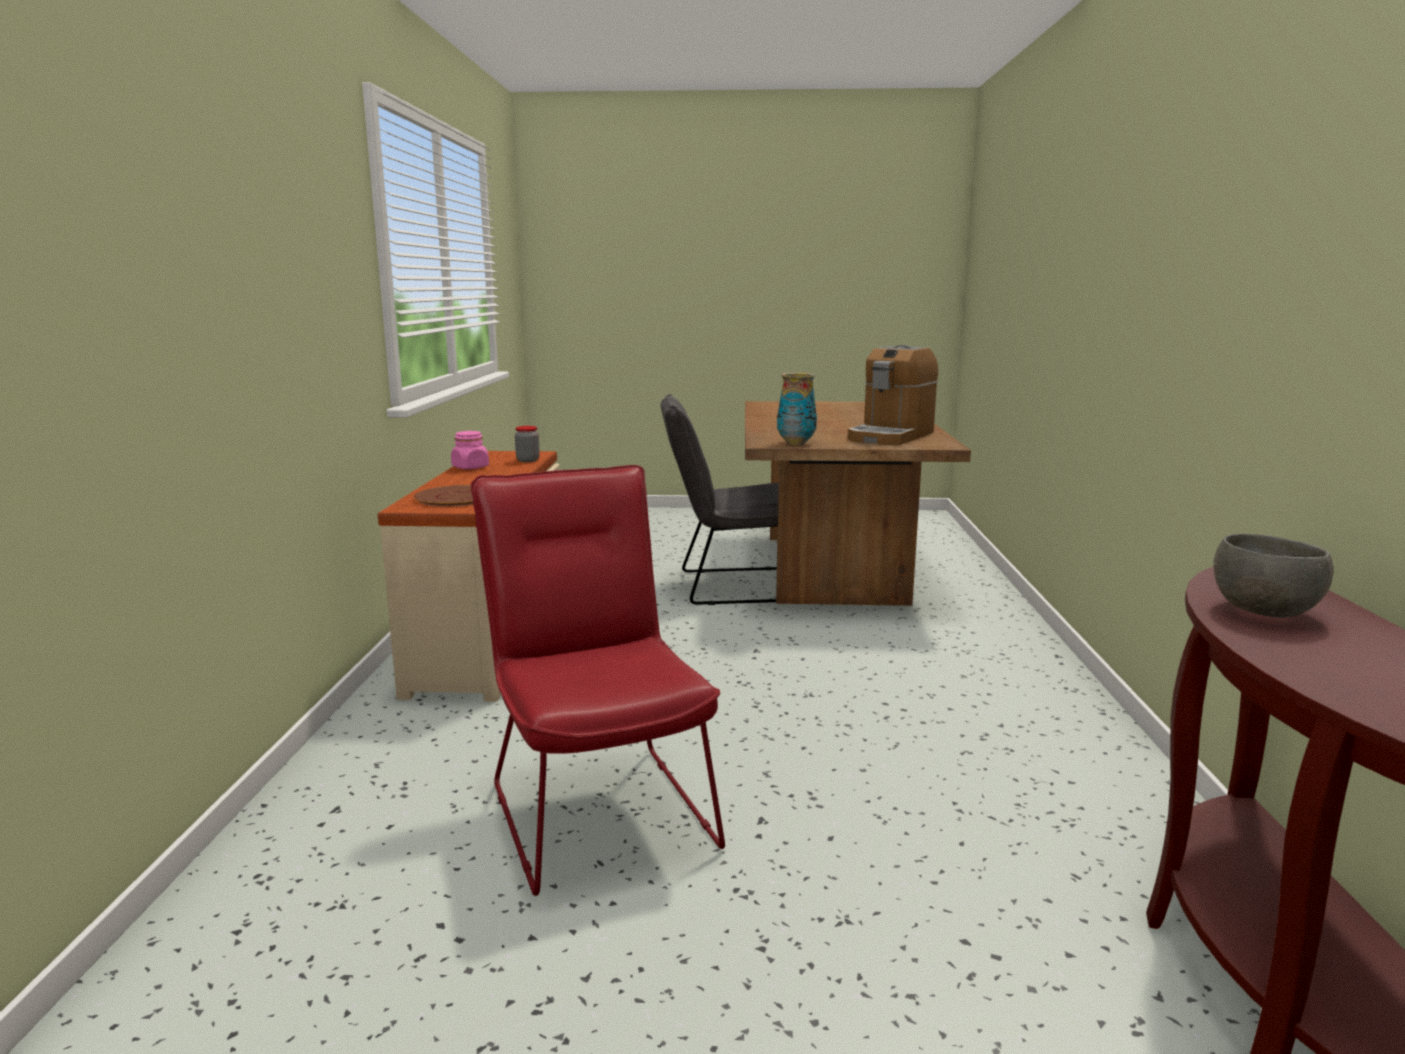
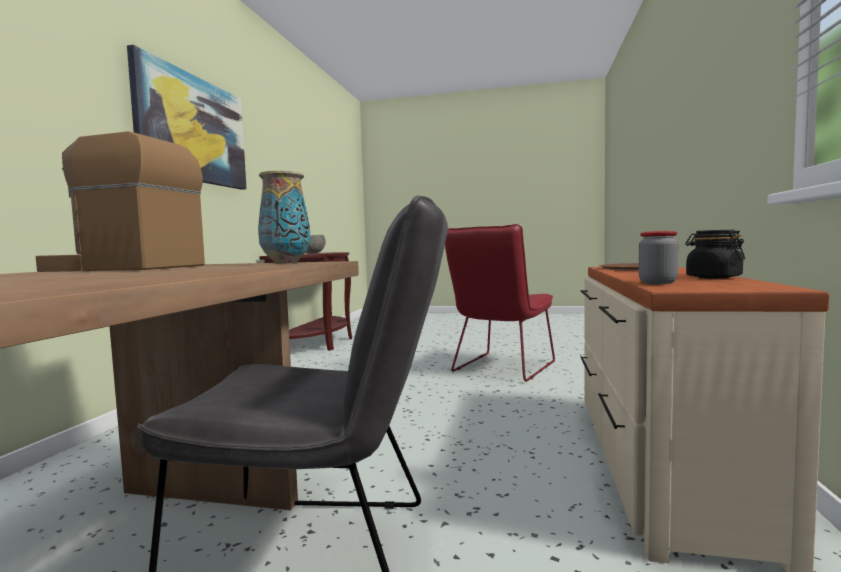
camera: 170 degrees left, 10 degrees down
(470, 467) = (713, 277): pink jar -> black jar
(597, 806) = (501, 368): red chair -> red chair turned 45 degrees clockwise
(891, 436) = (124, 268): coffee machine -> coffee machine turned 120 degrees counterclockwise
(1205, 248) = (193, 129): none -> picture

